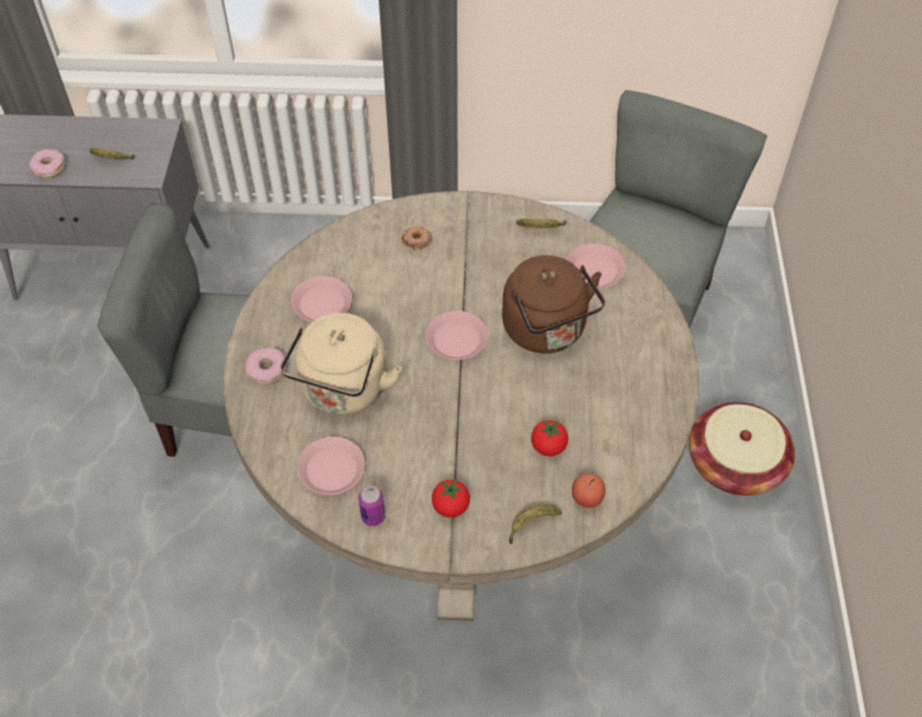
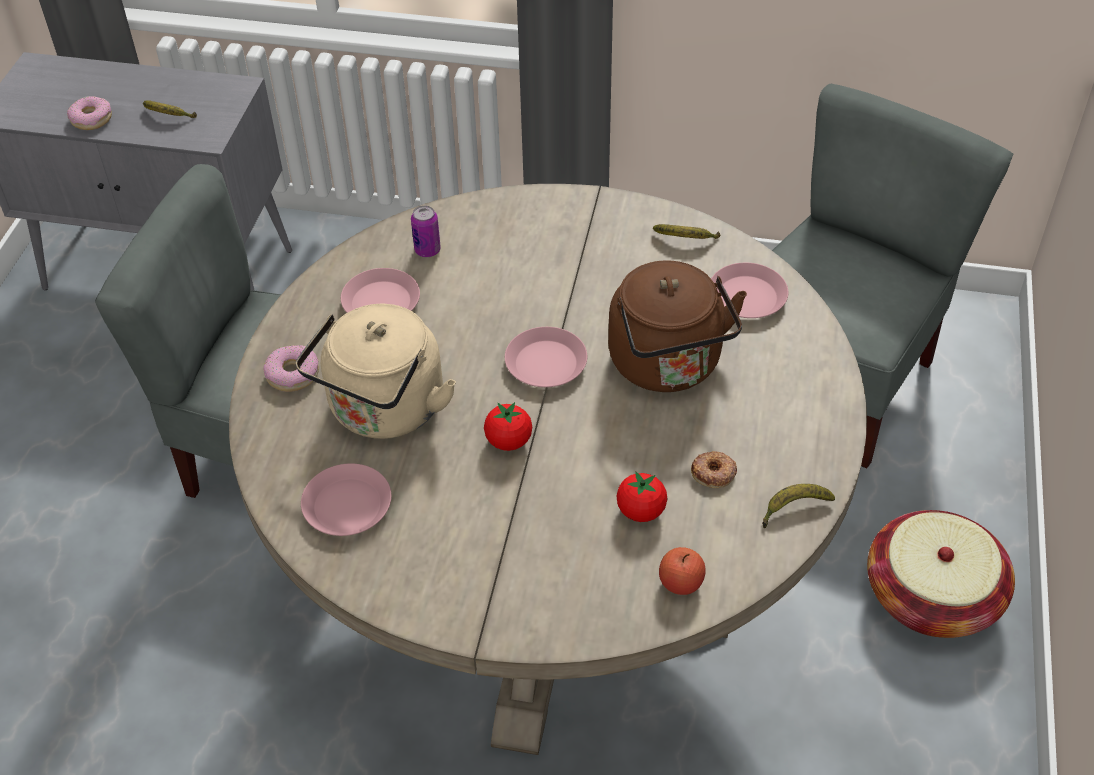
camera: 10 degrees right, 5 degrees down
(373, 517) = (388, 571): can -> can (427, 250)
(416, 240) = (519, 239): donut -> donut (713, 473)
(450, 507) = (493, 571): tomato -> tomato (508, 441)
(531, 524) = (597, 607): banana -> banana (793, 509)

